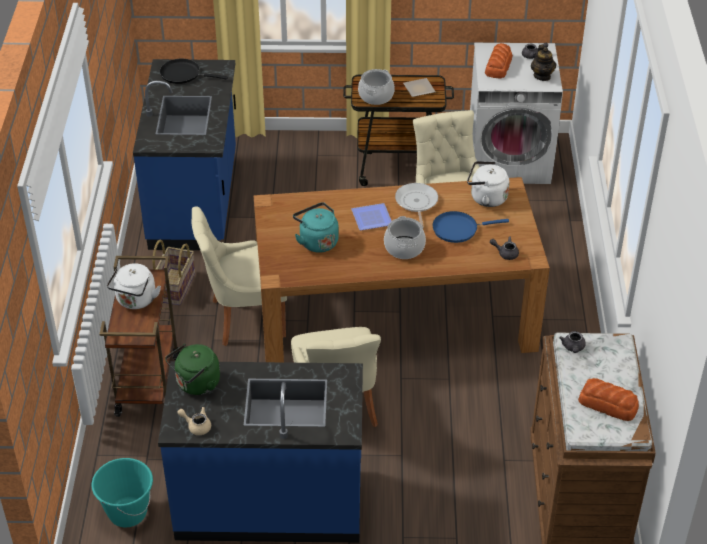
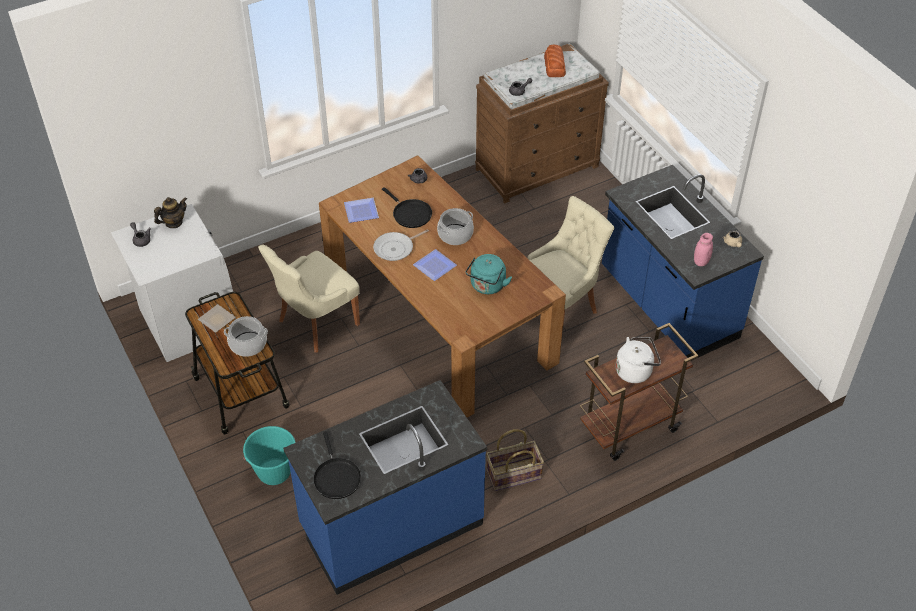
camera: 120 degrees left, 5 degrees up
(127, 512) = (745, 374): turquoise bucket -> turquoise bucket (274, 472)
(196, 384) = (701, 262): green kettle -> pink jar
(245, 318) = (513, 406): beige chair -> none
(458, 229) = (410, 214): blue frying pan -> black frying pan
(486, 198) = (360, 212): white kettle -> plate
(498, 66) = (173, 255): bread -> none

